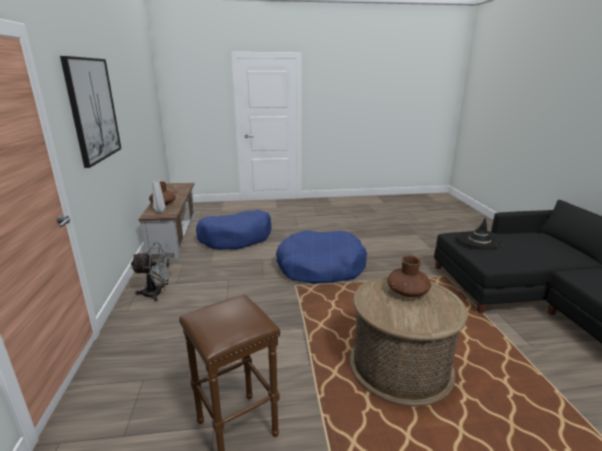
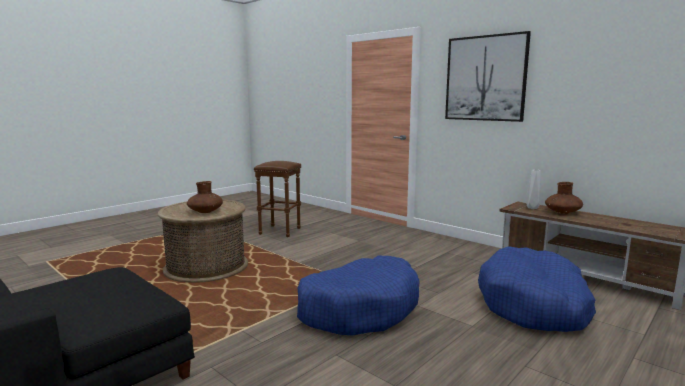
camera: 140 degrees right, 10 degrees down
(157, 293) = (439, 245): grey fan -> none
(479, 240) = (113, 295): black hat -> none

